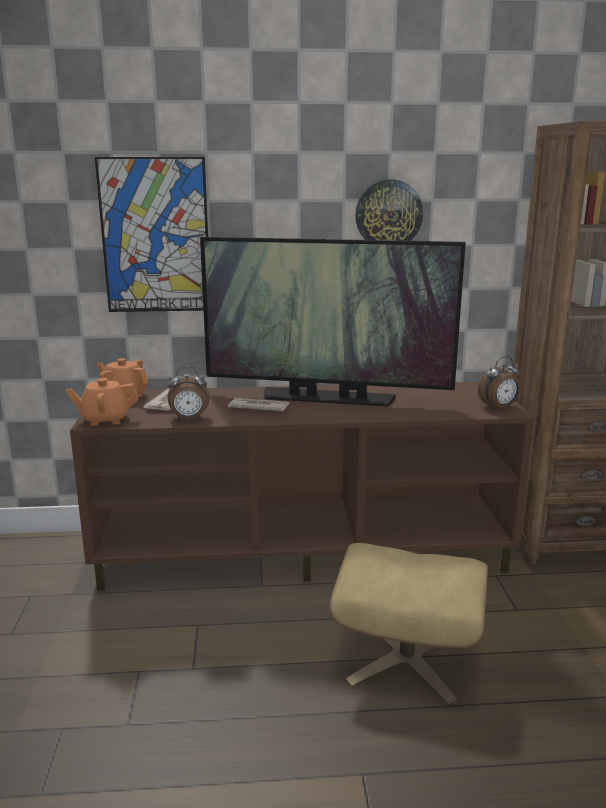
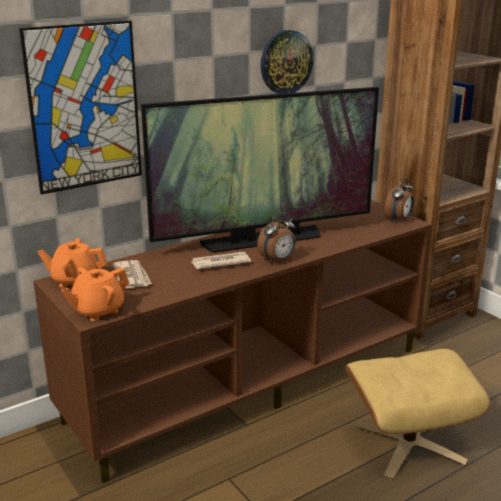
camera: 30 degrees left, 5 degrees up
(189, 419) = (178, 290): alarm clock -> alarm clock (278, 260)

